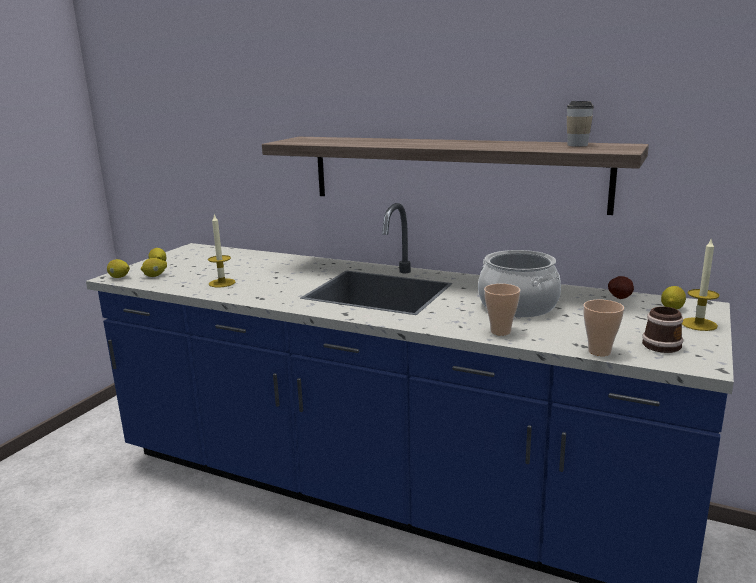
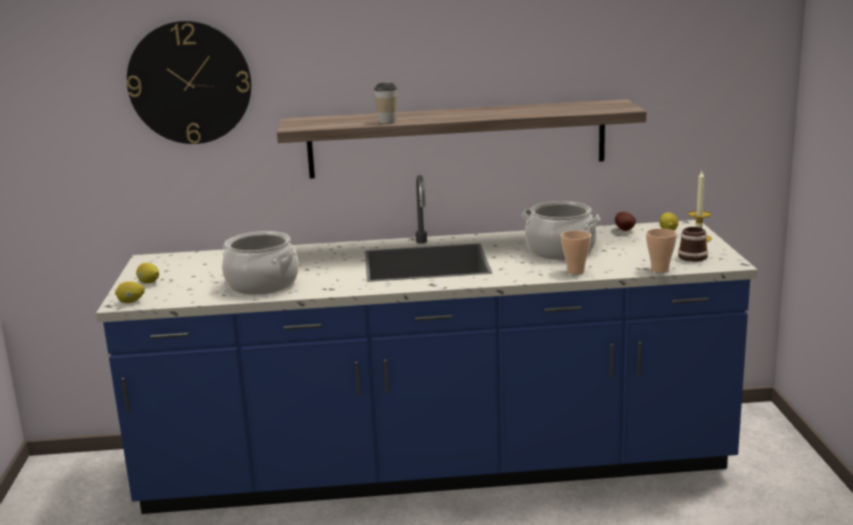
camera: 30 degrees left, 0 degrees up
(155, 276) = (171, 293): lemon -> none
(222, 283) = (262, 284): candle -> cooking pot
(230, 98) = (190, 83): none -> wall clock
(577, 145) = (580, 105): cup -> cup (387, 121)

